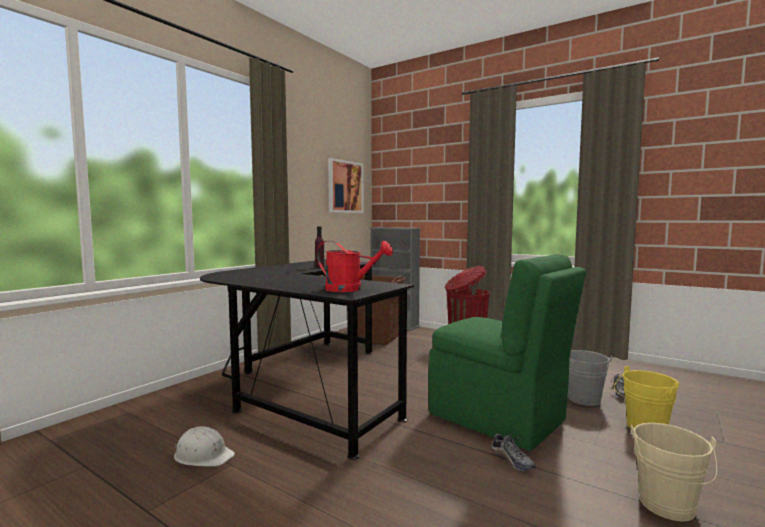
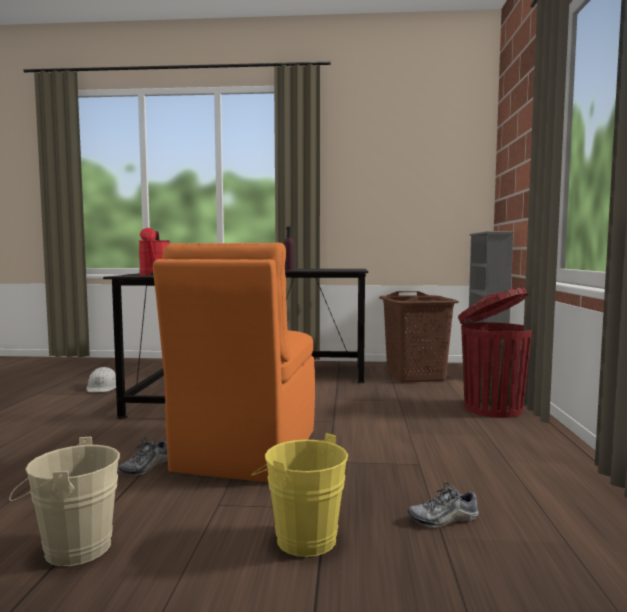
camera: 60 degrees right, 0 degrees up
(345, 187) = (433, 181): picture -> none
(499, 418) = (245, 452): green chair -> orange chair
(583, 400) = (365, 491): grey bucket -> none

